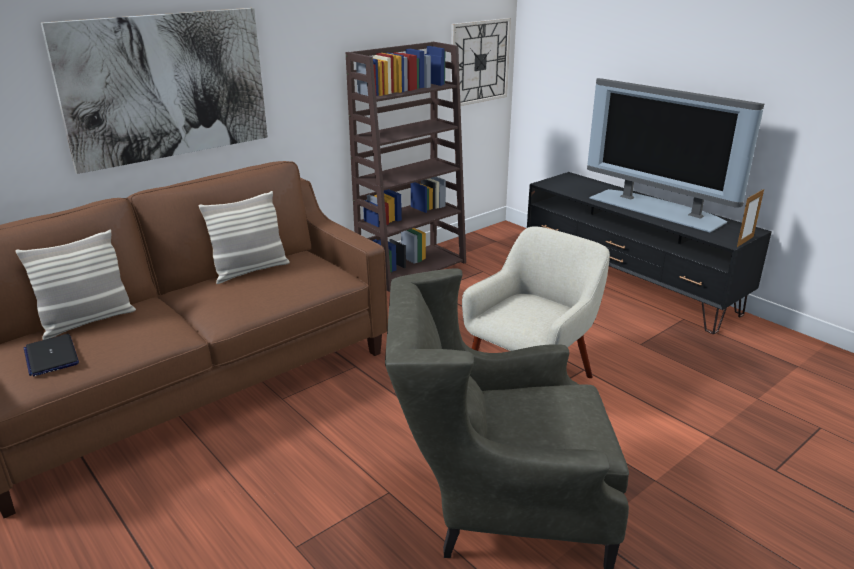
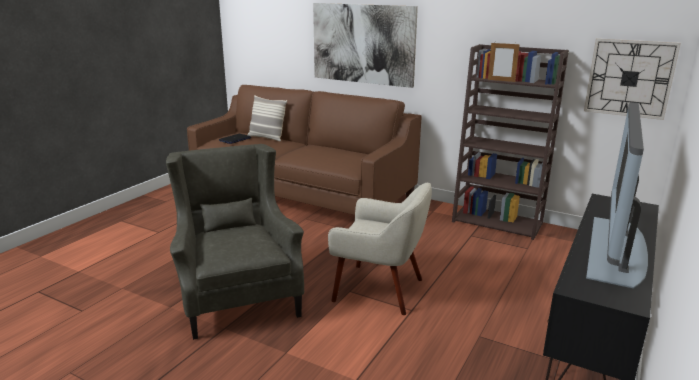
camera: 70 degrees right, 5 degrees down
(250, 271) = (340, 150): pillow -> none
(745, 241) = (586, 299): picture frame -> picture frame (501, 80)

